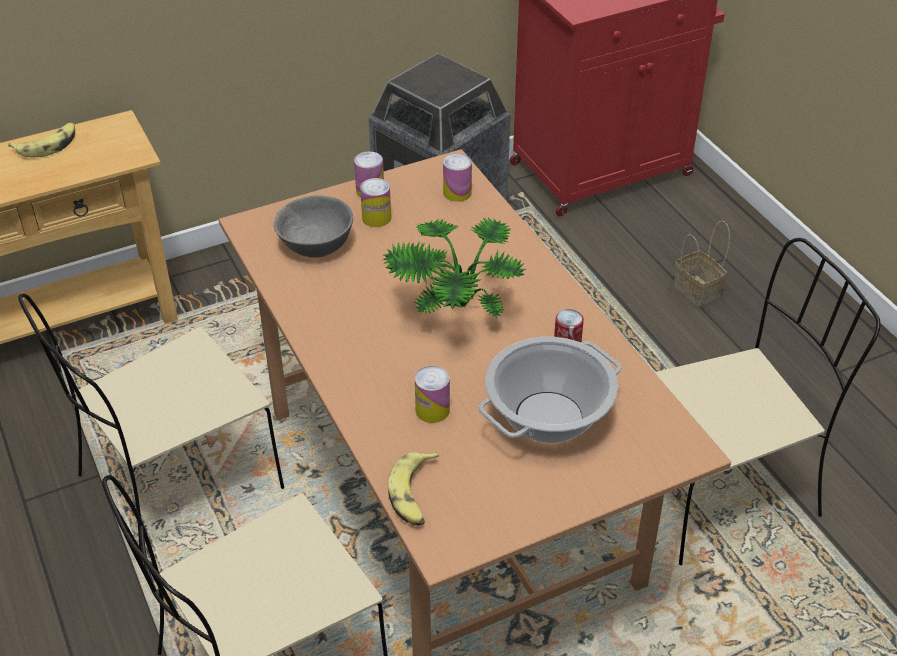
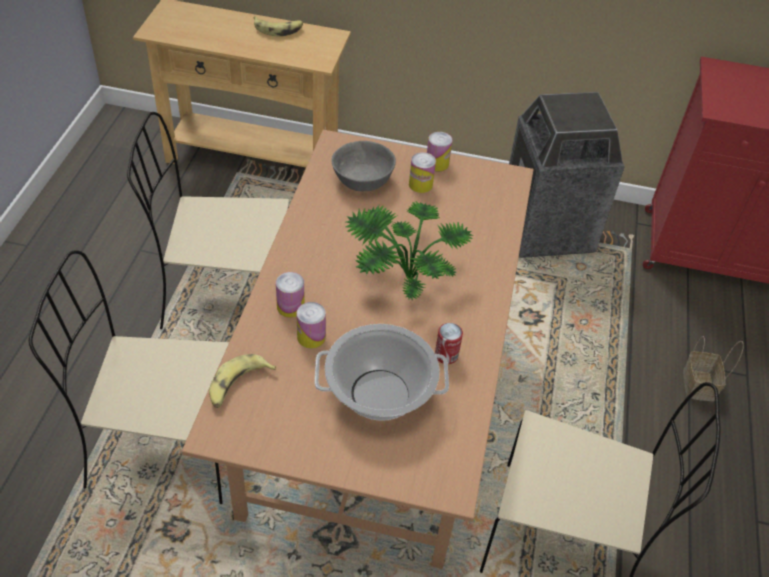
camera: 35 degrees right, 5 degrees up
(457, 193) = (494, 198): can -> can (290, 307)

